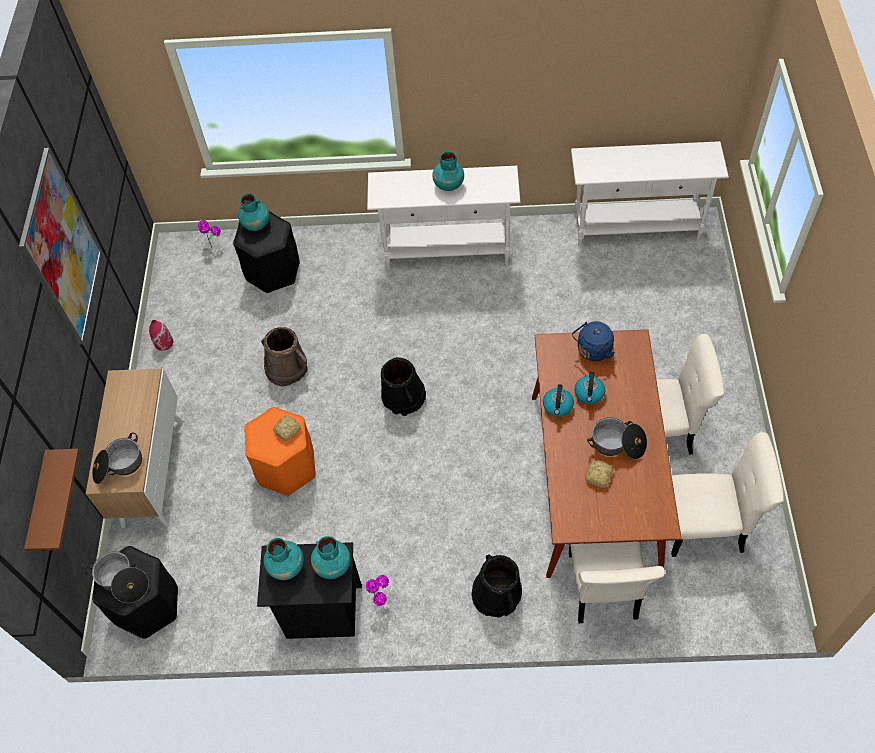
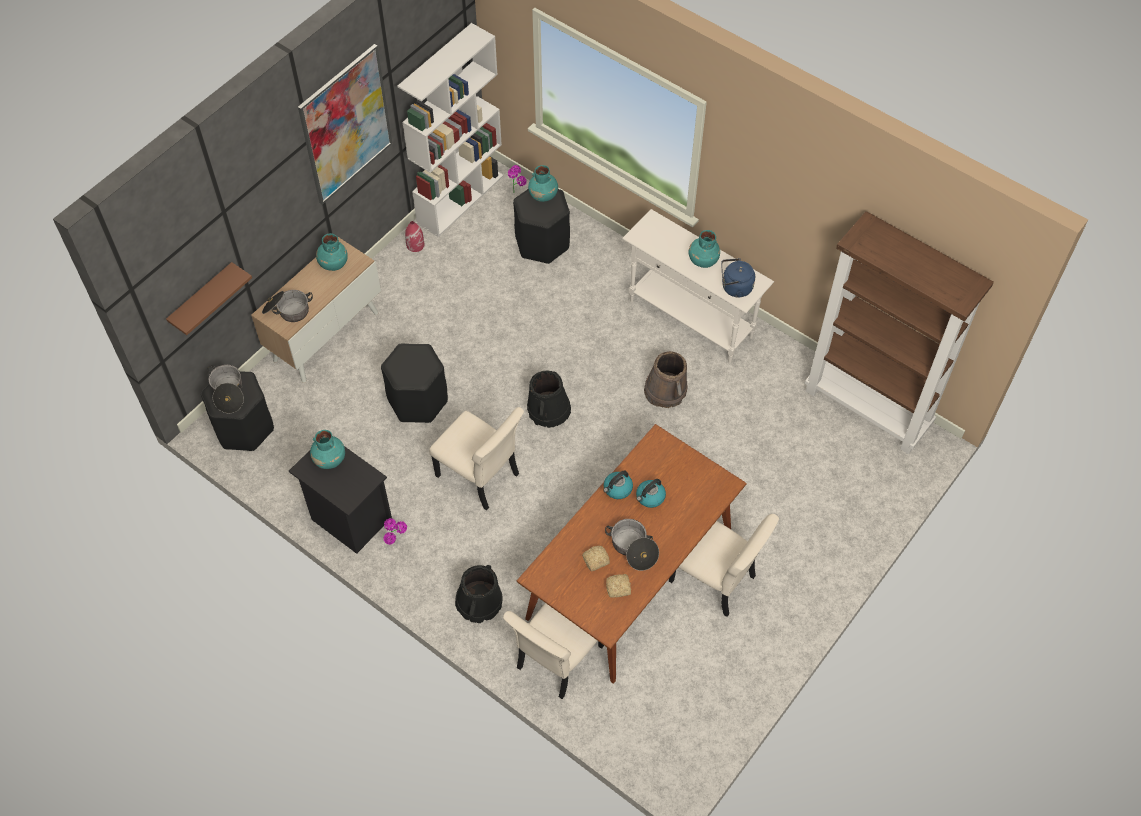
camera: 35 degrees right, 0 degrees up
(169, 281) = (460, 198): none -> white bookcase
(286, 467) = (418, 400): orange stool -> black stool
(287, 368) = (484, 326): brown bucket -> brown bucket (665, 391)
(288, 430) = (424, 369): bread -> bread (619, 588)
(332, 566) = (359, 482): turquoise vase -> turquoise vase (333, 263)
(592, 351) = (685, 468): blue kettle -> blue kettle (735, 288)
(637, 229) = (868, 408): white console table -> brown bookcase
(706, 528) = (680, 678): beige chair -> beige chair (480, 477)

